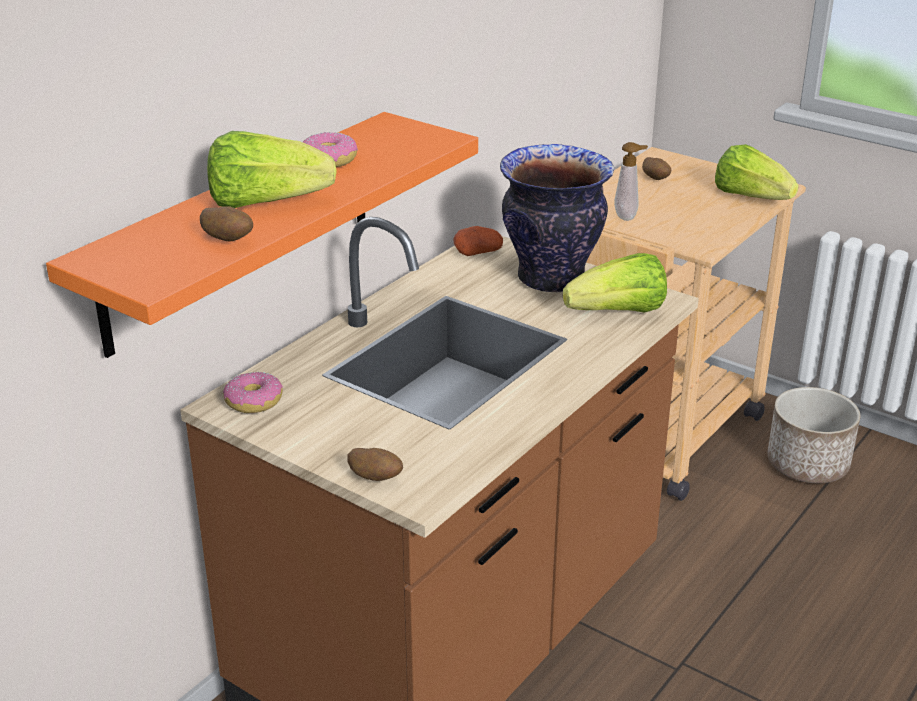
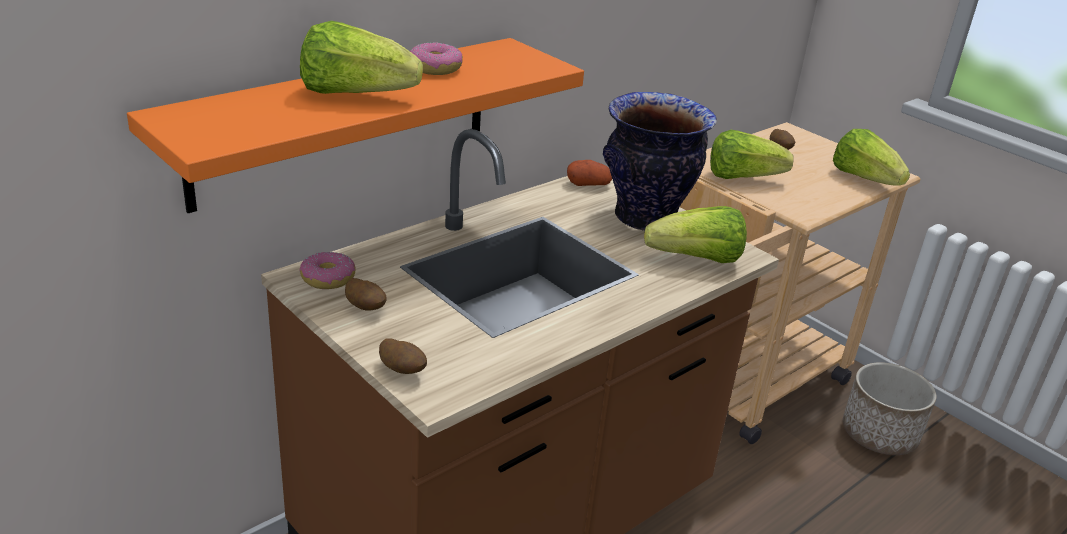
camera: 10 degrees right, 0 degrees up
(228, 240) = (299, 120): potato -> potato (366, 308)
(628, 217) = (742, 177): soap dispenser -> lettuce

